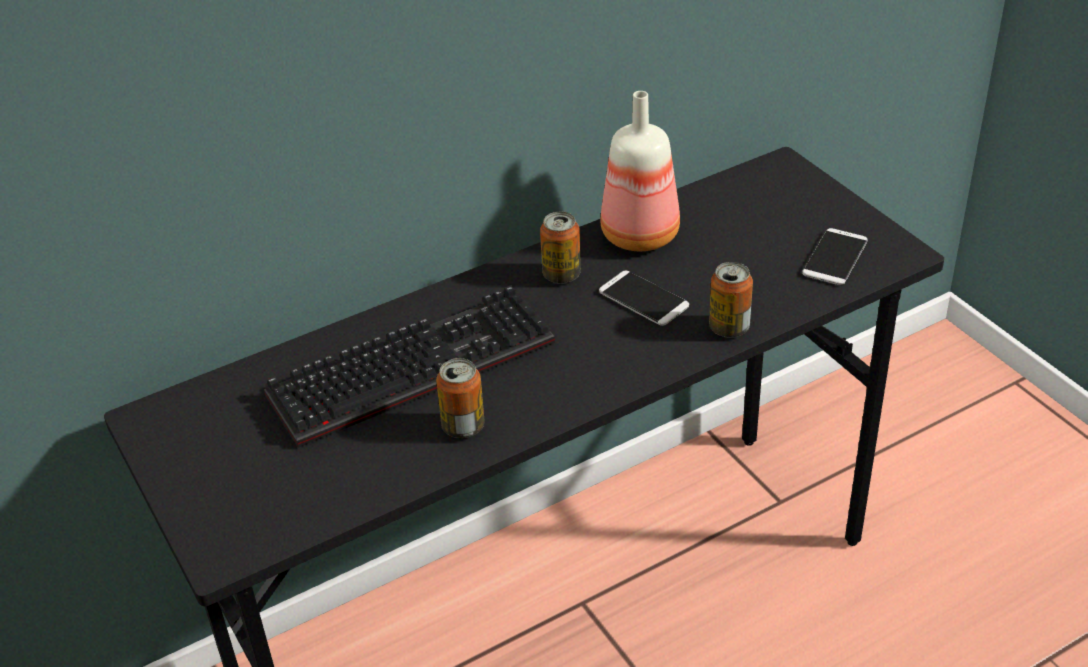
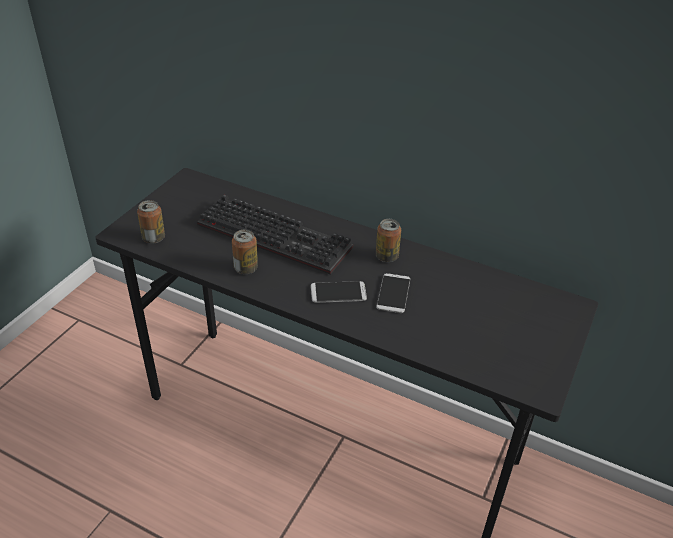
camera: 55 degrees right, 0 degrees up
(642, 236) = (447, 273): bottle -> none
(729, 327) = (398, 336): can -> can (154, 238)
(835, 257) = (506, 360): phone -> phone (338, 292)

